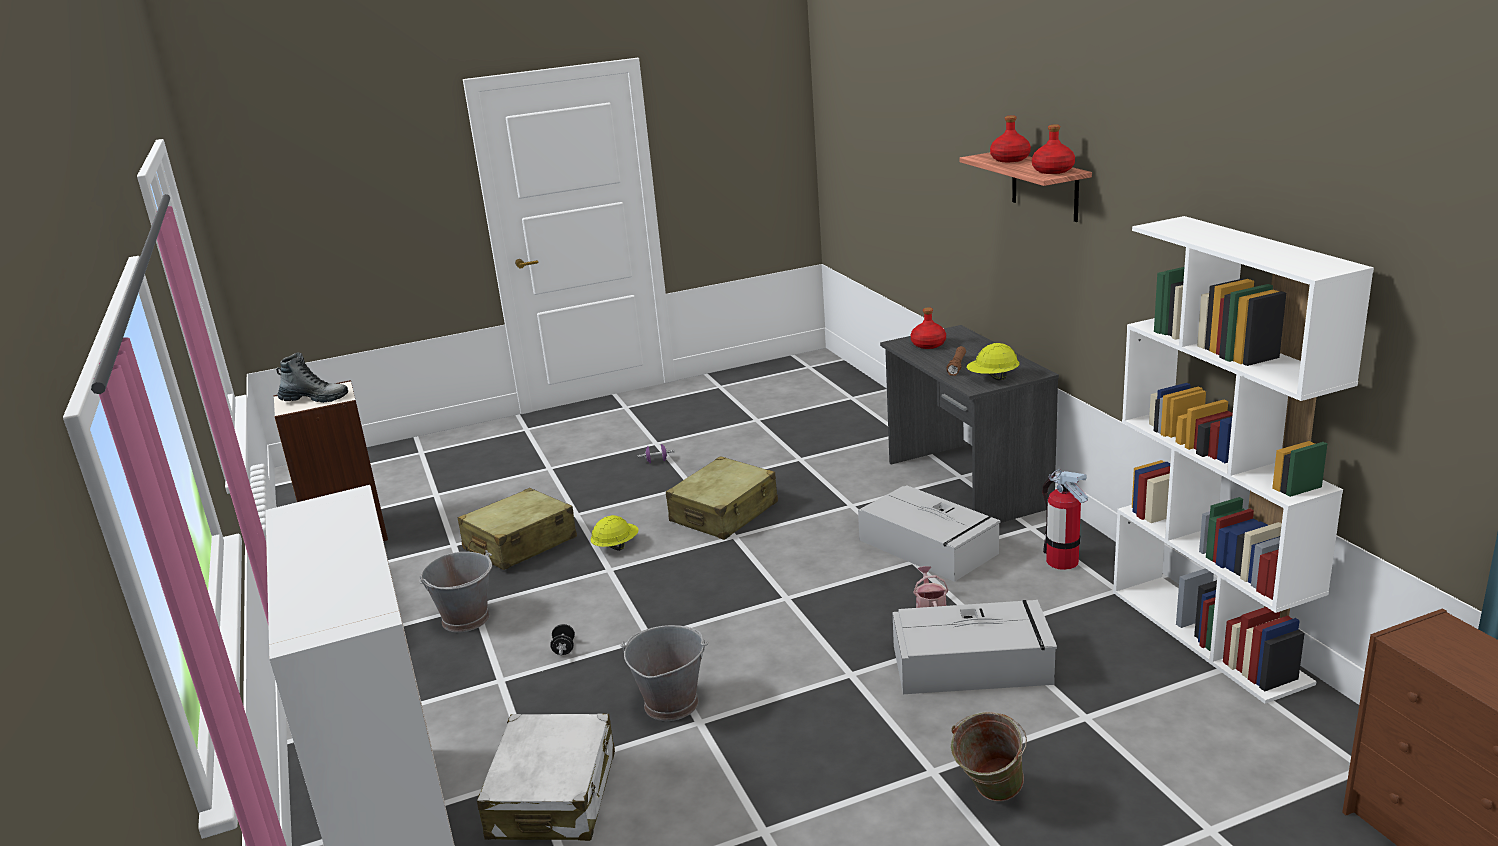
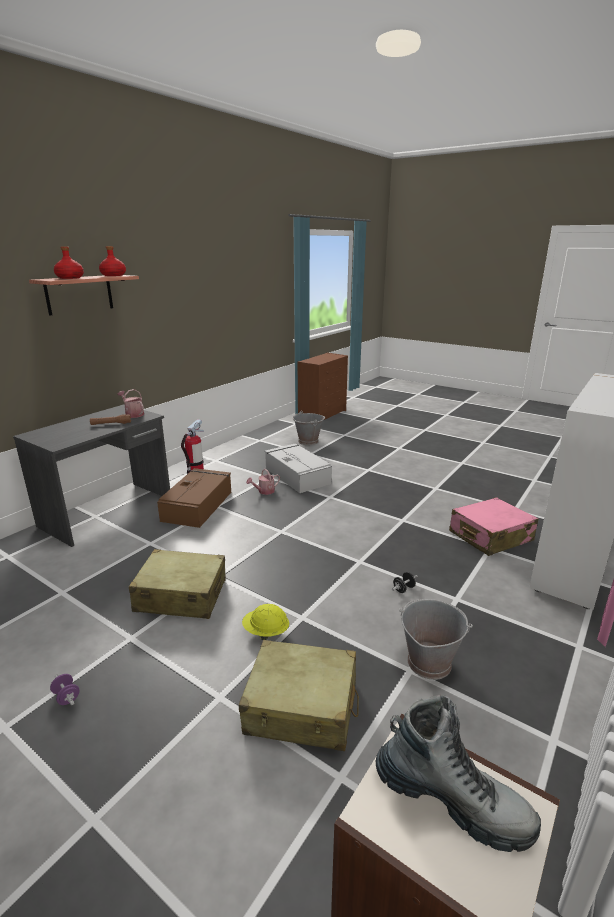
camera: 125 degrees left, 0 degrees up
(315, 399) = (452, 800): boot -> boot turned 150 degrees clockwise
(553, 795) = (490, 536): white suitcase -> pink suitcase
(670, 703) = (401, 532): grey bucket -> grey bucket (308, 441)
(928, 345) = (63, 437): red bottle -> none
(929, 547) = (198, 505): grey storage box -> brown storage box
(989, 797) = (368, 460): green bucket -> none
(993, 378) = (133, 414): yellow hard hat -> watering can
(1209, 635) = (240, 444): white bookcase -> none

